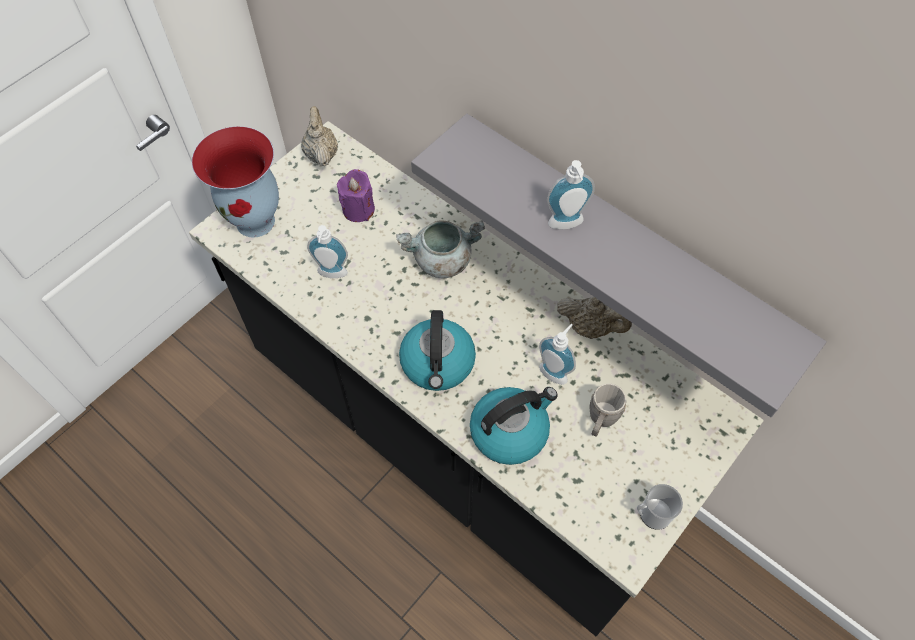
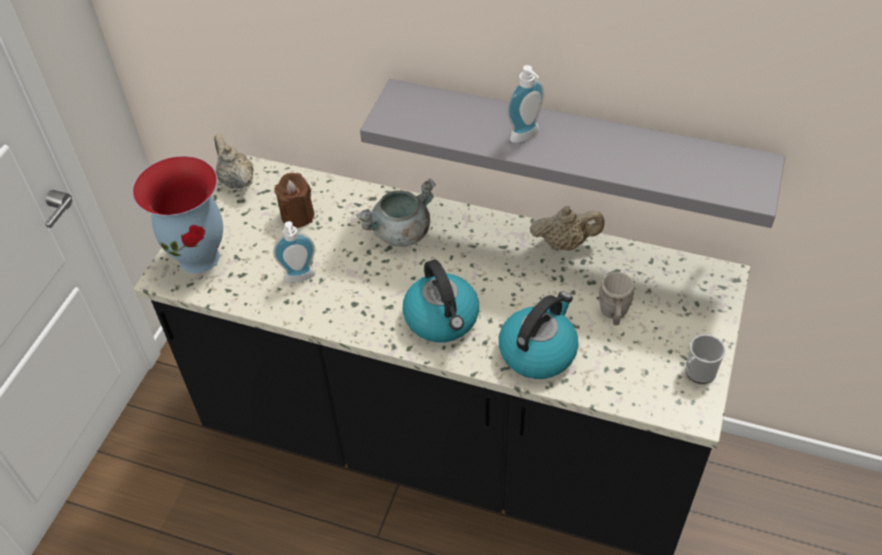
camera: 20 degrees left, 10 degrees down
(358, 209) = (297, 215): purple candle -> brown candle
(555, 371) = (552, 288): soap dispenser -> none

